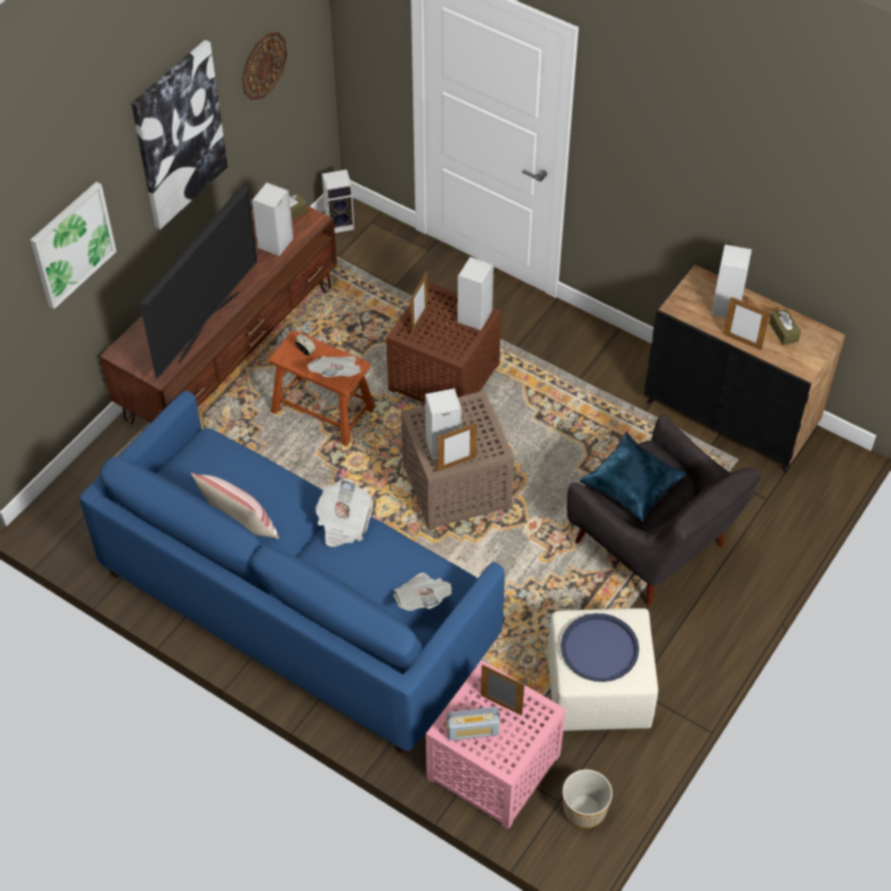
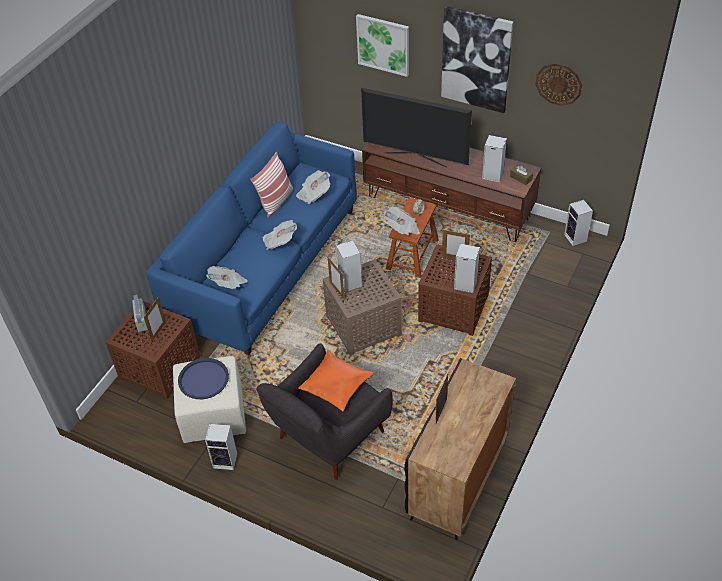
camera: 85 degrees right, 5 degrees down
(239, 471) = (313, 194): none -> newspaper
(491, 767) = (159, 366): pink side table -> brown side table
(584, 809) = (130, 414): planter -> none
(632, 484) = (335, 385): blue pillow -> orange pillow
(725, 305) = (477, 400): speaker -> speaker (226, 460)
(783, 331) = (458, 439): brown tissue box -> none

